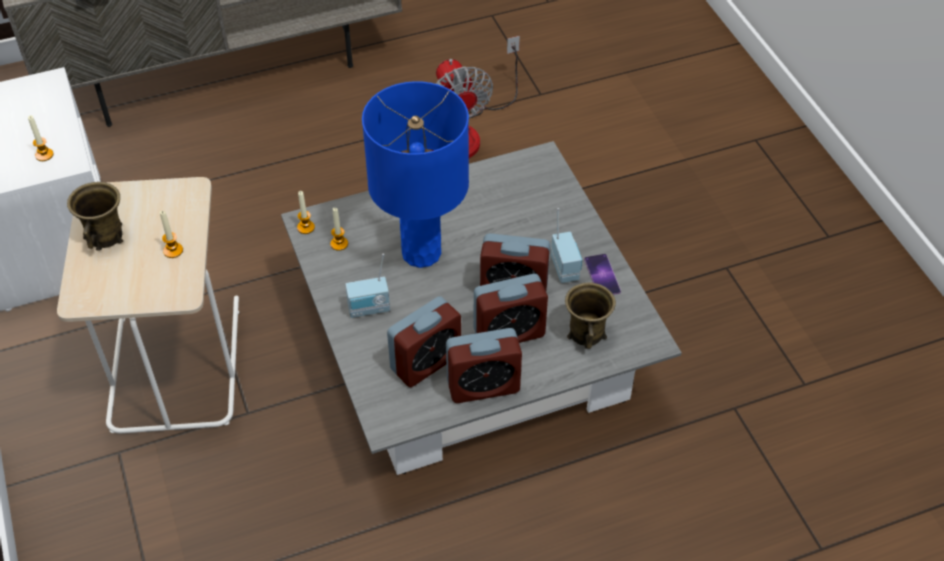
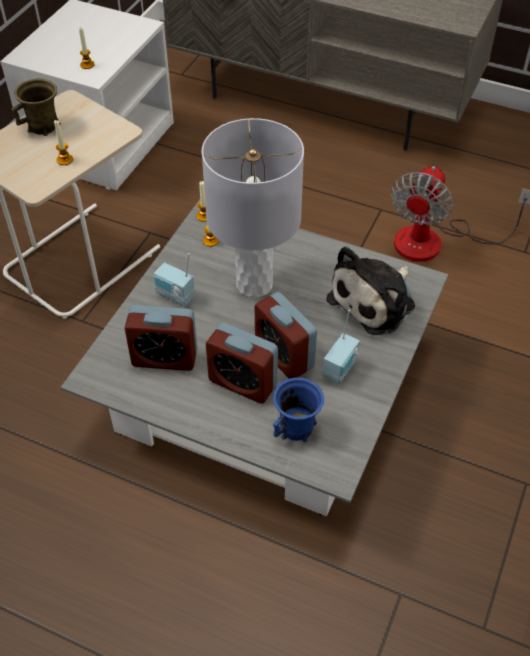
camera: 45 degrees right, 0 degrees up
(421, 253) = (253, 284): blue table lamp -> grey table lamp
(483, 386) = (179, 404): alarm clock -> none
(528, 199) = (375, 301): none -> plush toy
(587, 333) = (297, 427): brown mug -> blue mug
(602, 275) = (361, 395): phone -> none

